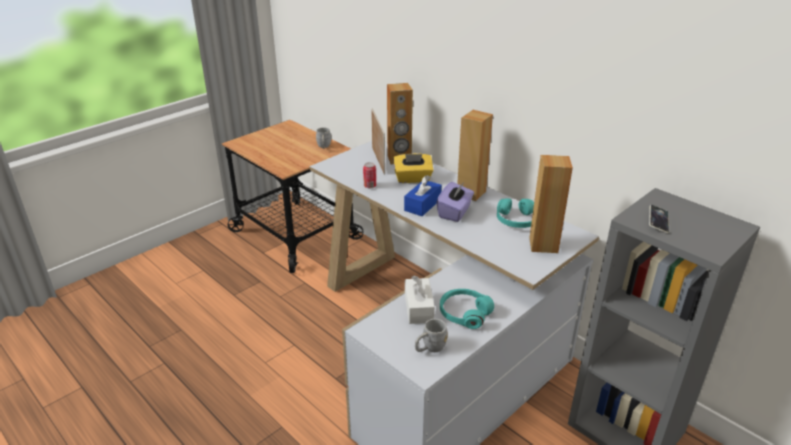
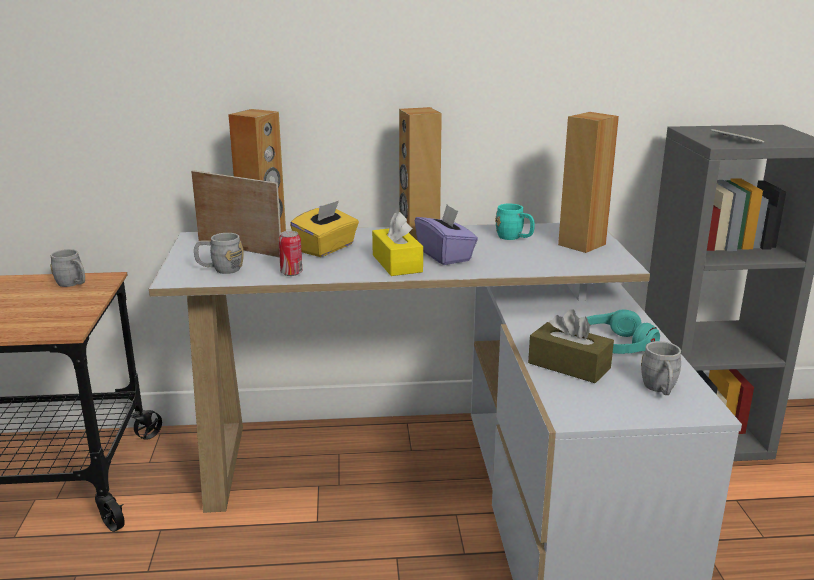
camera: 50 degrees left, 10 degrees down
(349, 169) = (220, 269): none -> grey mug
(418, 308) = (569, 365): white tissue box -> brown tissue box
(422, 205) = (397, 263): blue tissue box -> yellow tissue box
(517, 220) = (514, 238): turquoise headphones -> turquoise mug

